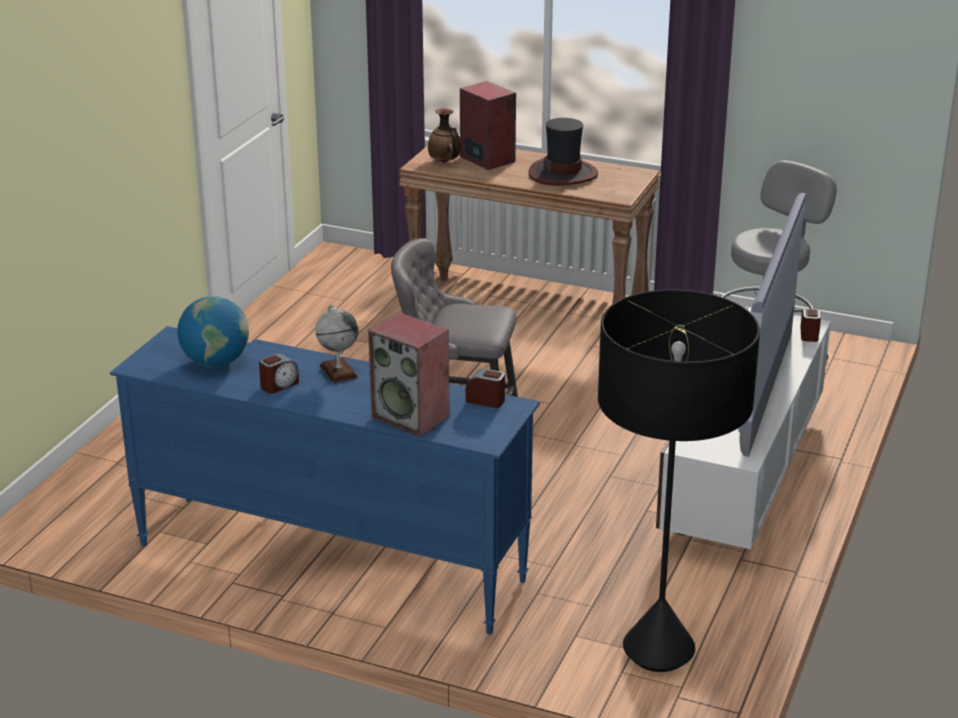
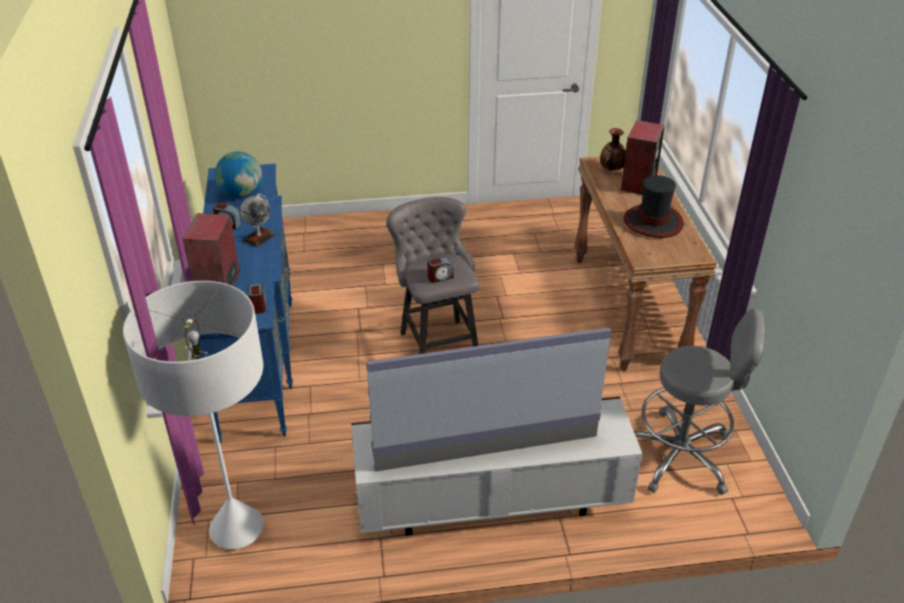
camera: 60 degrees right, 10 degrees up
(658, 654) = (237, 531): black floor lamp -> white floor lamp
(809, 334) = (604, 447): alarm clock -> alarm clock (440, 277)

